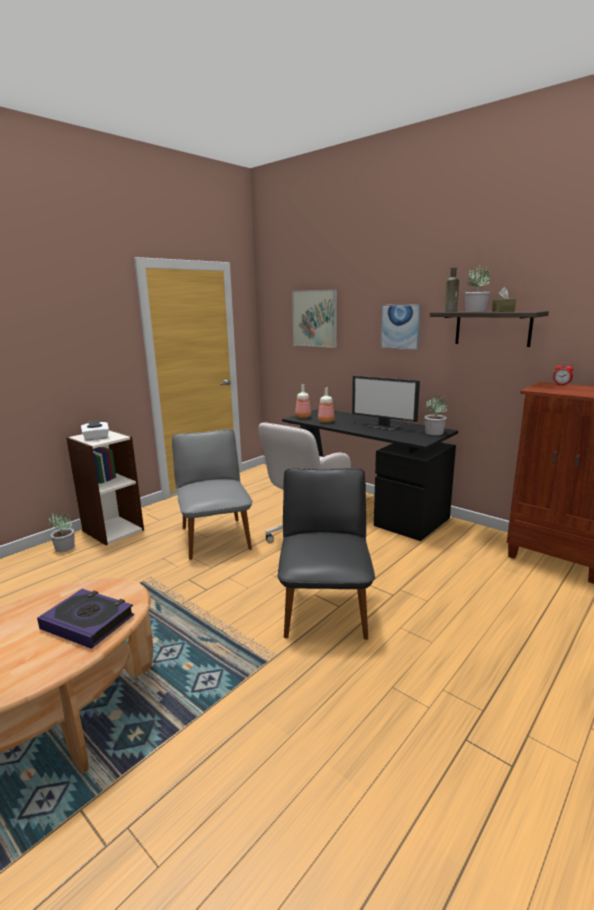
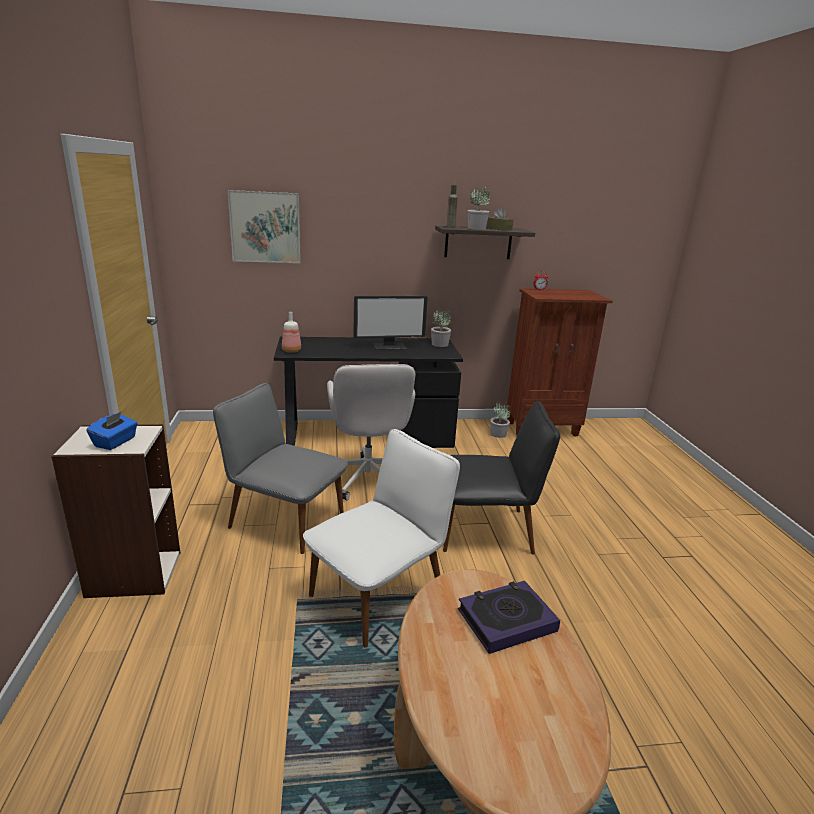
camera: 50 degrees left, 5 degrees up
(64, 548) = (103, 630): potted plant -> potted plant (498, 434)
(96, 438) = (115, 442): white tissue box -> blue tissue box
(181, 604) = (377, 595): none -> white chair
(325, 421) = (327, 351): bottle -> none
(325, 608) = (484, 530): black chair -> black chair turned 135 degrees clockwise
(400, 327) = (385, 239): picture -> none

